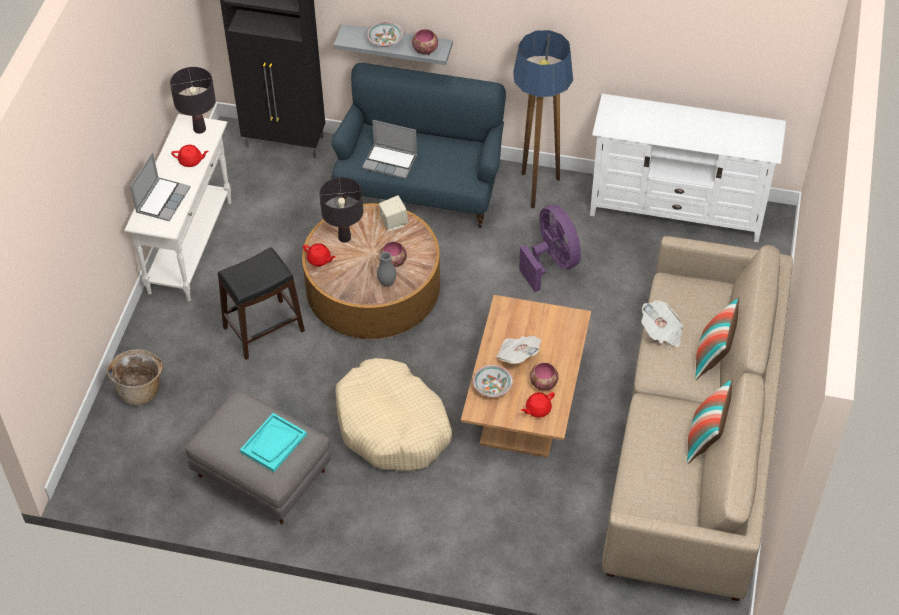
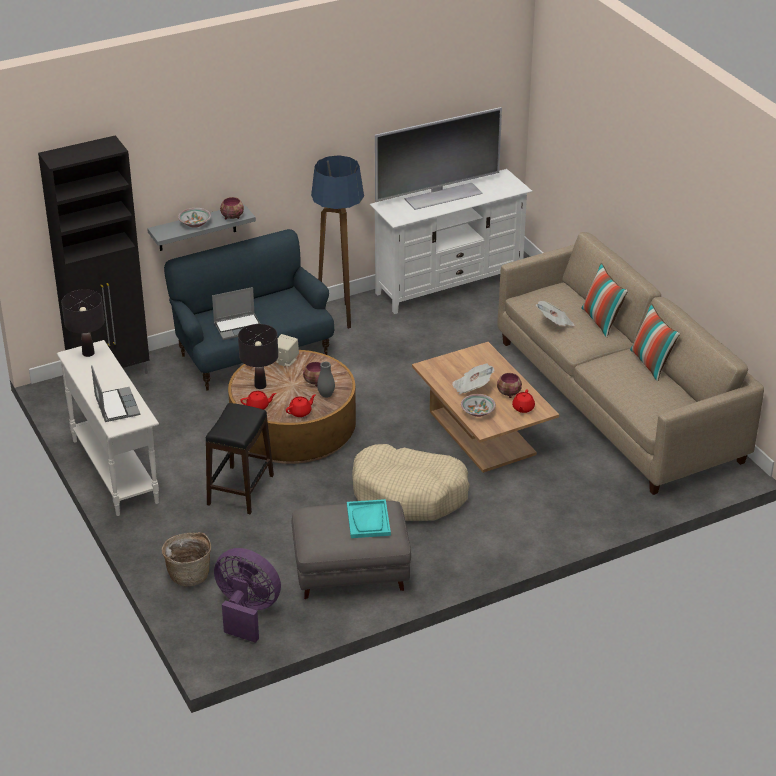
camera: 40 degrees left, 15 degrees down
(191, 161) = (107, 374): red teapot -> red teapot (300, 412)
(551, 263) = (402, 351): purple fan -> purple fan (246, 612)
(682, 121) = (442, 195): none -> television

